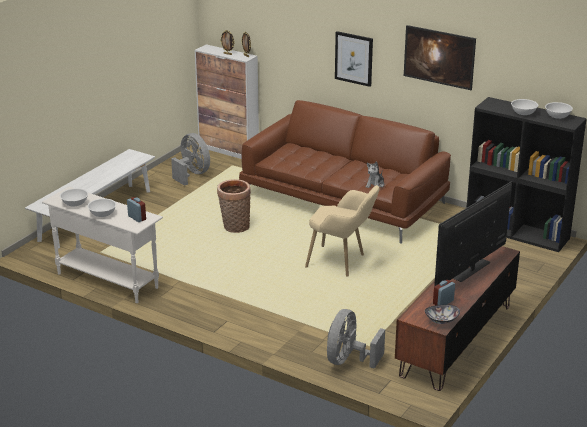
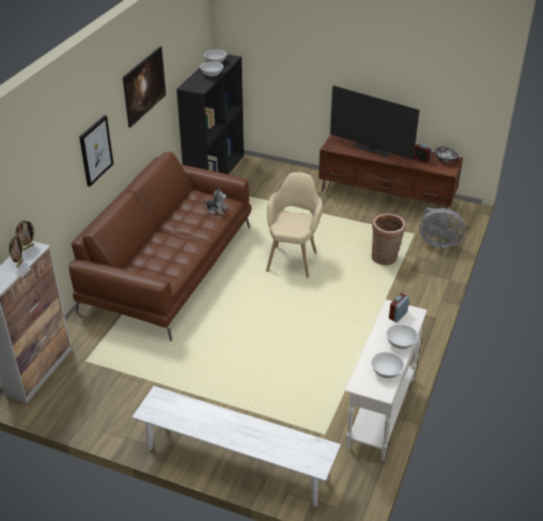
camera: 100 degrees left, 10 degrees up
(192, 174) = (112, 393): grey fan -> none
(235, 227) = (241, 335): basket -> basket (385, 259)

